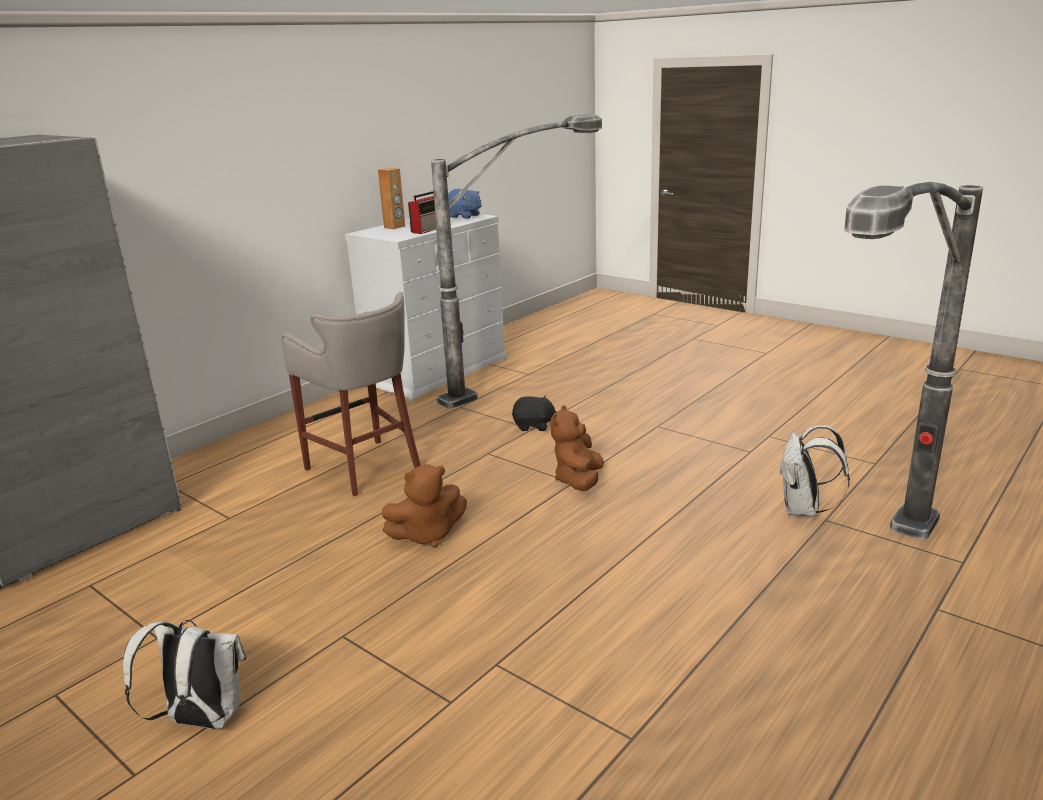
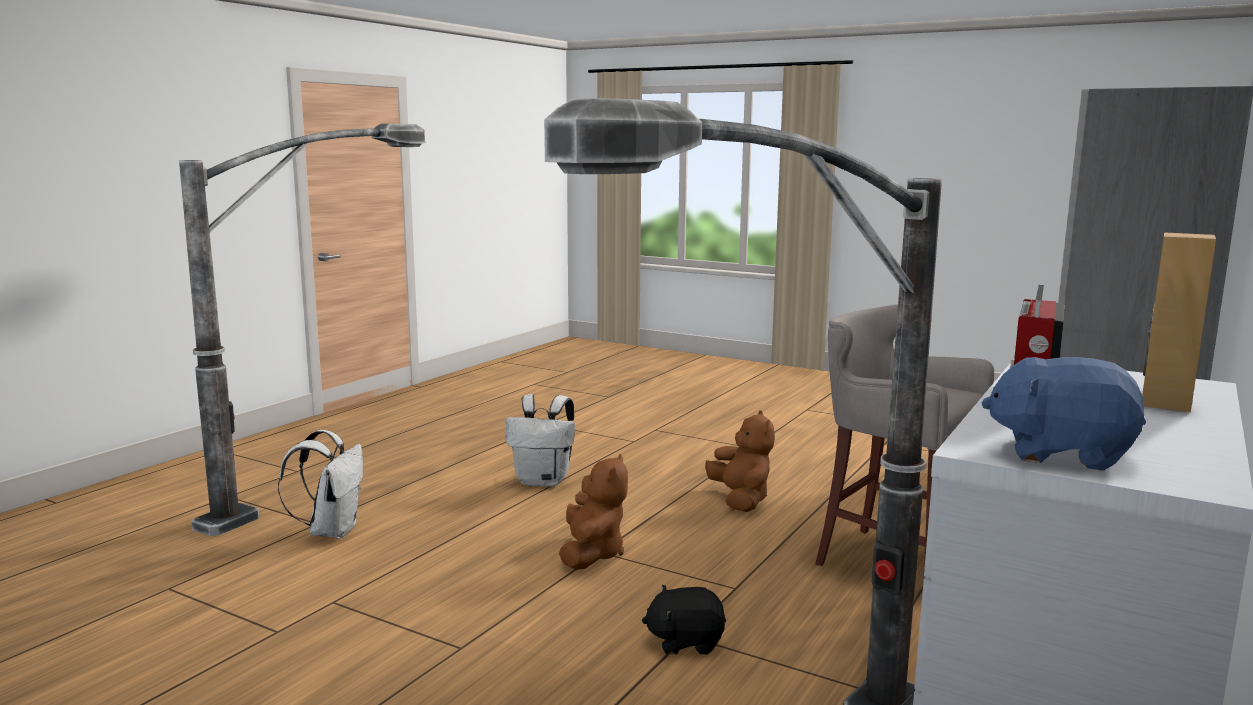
camera: 170 degrees right, 10 degrees down
(202, 720) = (797, 421): white backpack -> white backpack (544, 481)
(427, 535) = (741, 500): brown plush toy -> brown plush toy turned 105 degrees clockwise

